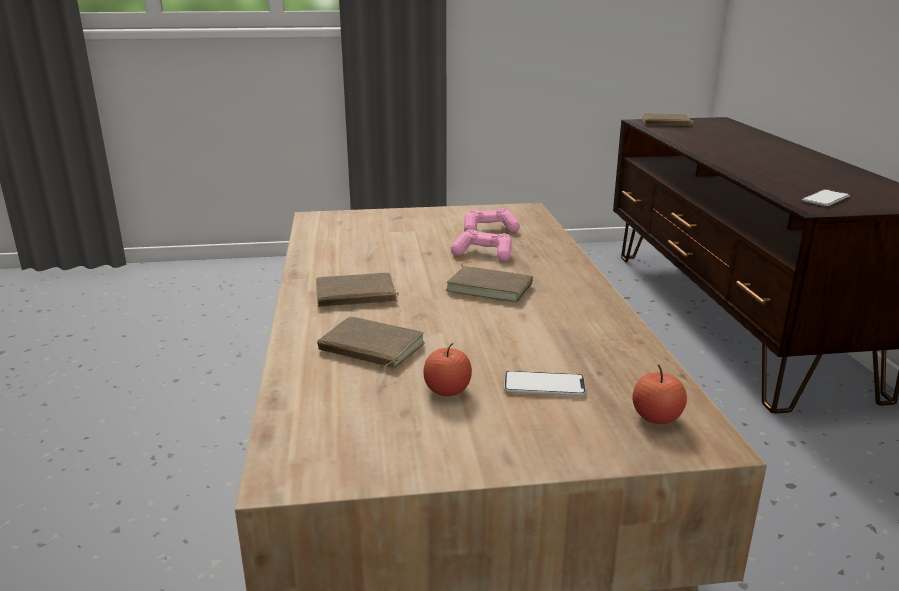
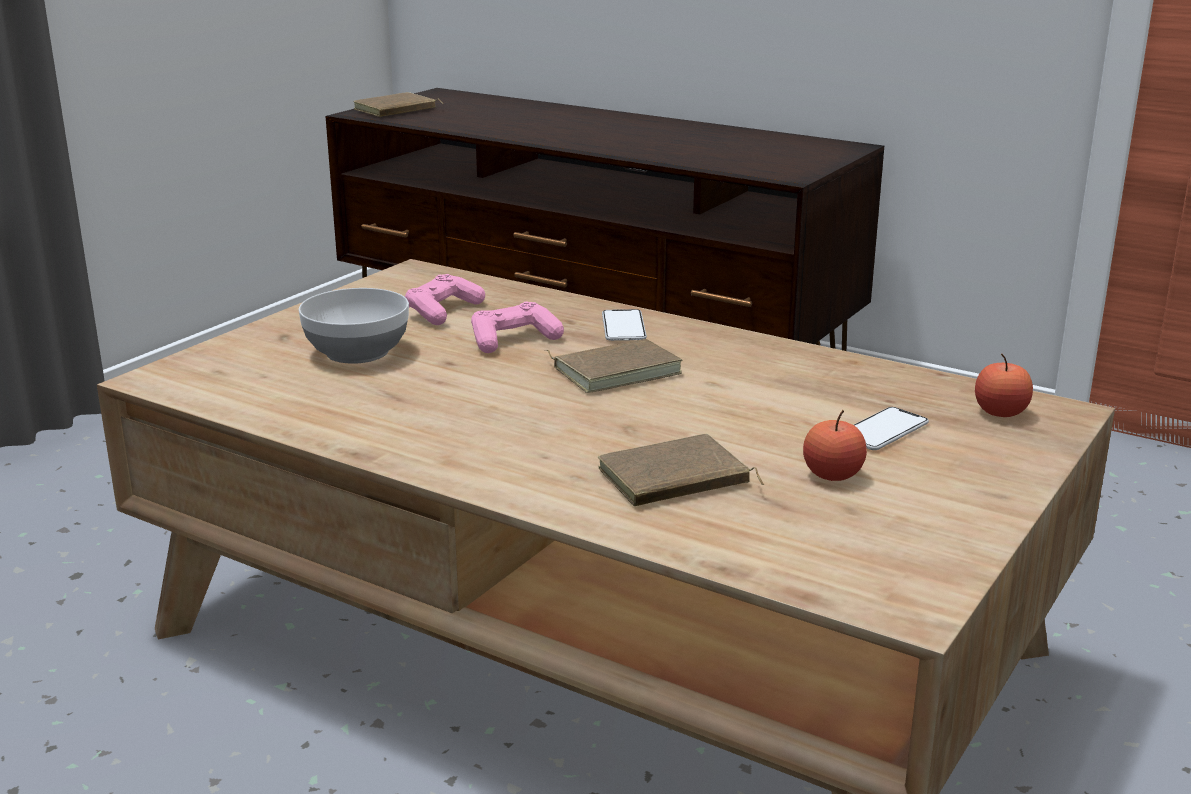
camera: 50 degrees left, 0 degrees up
(356, 296) = (508, 442): brown book -> none
(407, 233) = (356, 351): none -> bowl
(825, 199) = (772, 164): phone -> phone (623, 327)

